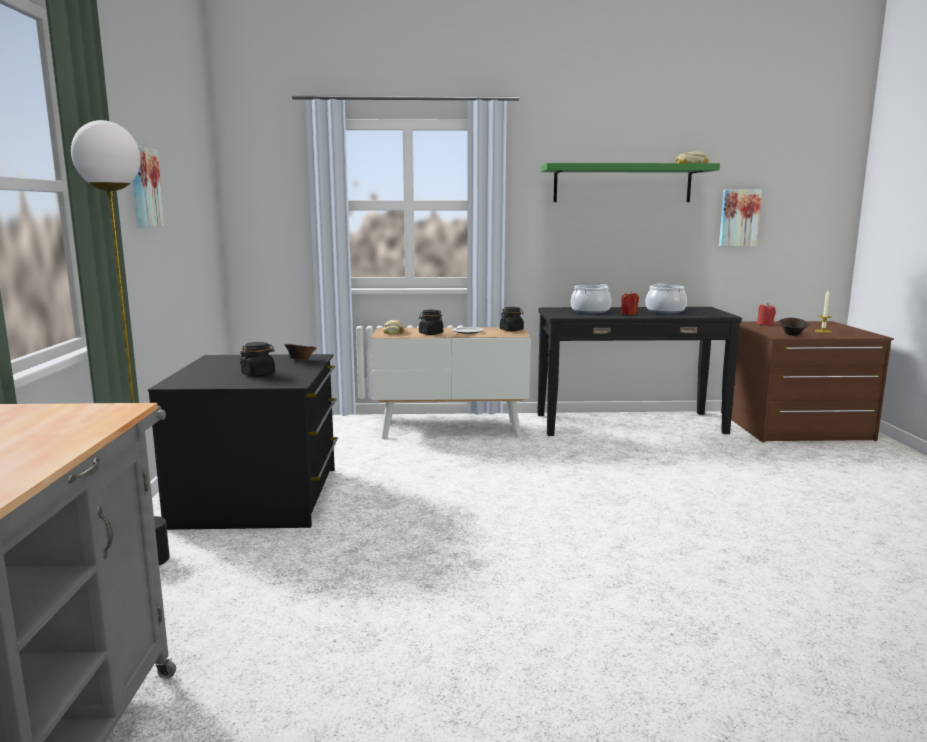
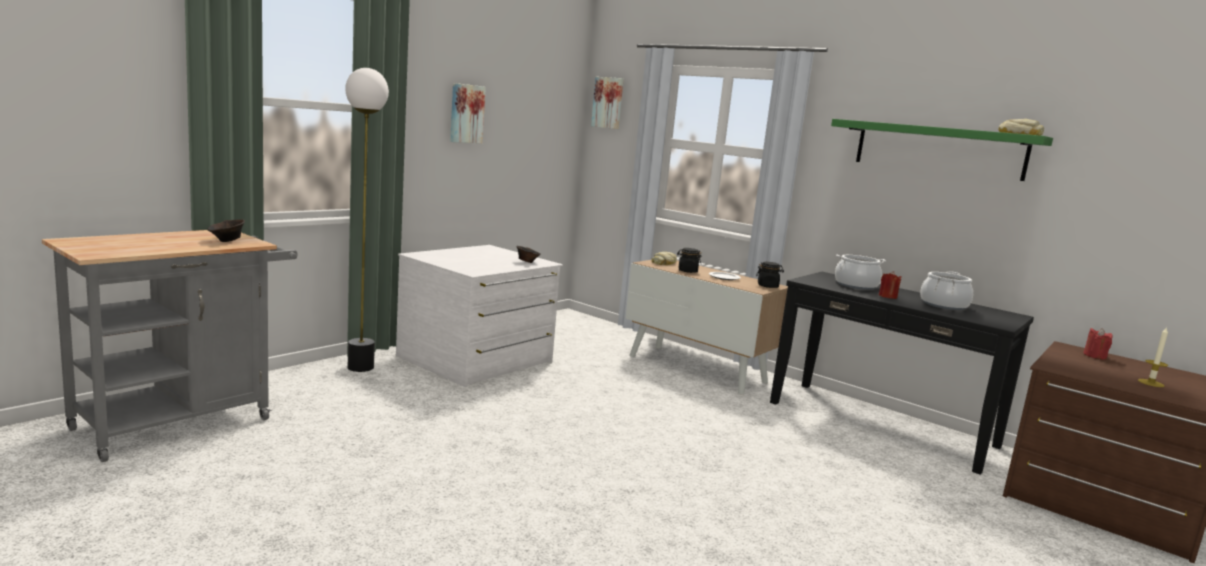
camera: 40 degrees right, 0 degrees up
(258, 374) = (474, 262): black jar -> none
(260, 497) = (476, 360): black dresser -> white dresser
(739, 218) = (1096, 210): picture -> picture (608, 103)
(792, 335) = (1079, 372): brown bowl -> brown bowl (227, 241)

